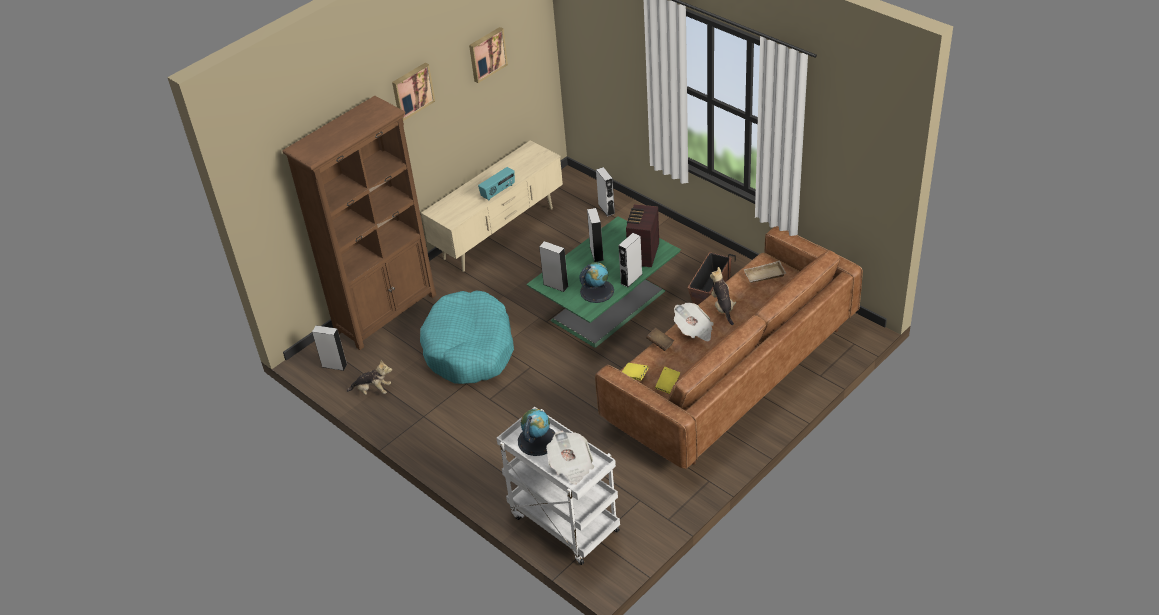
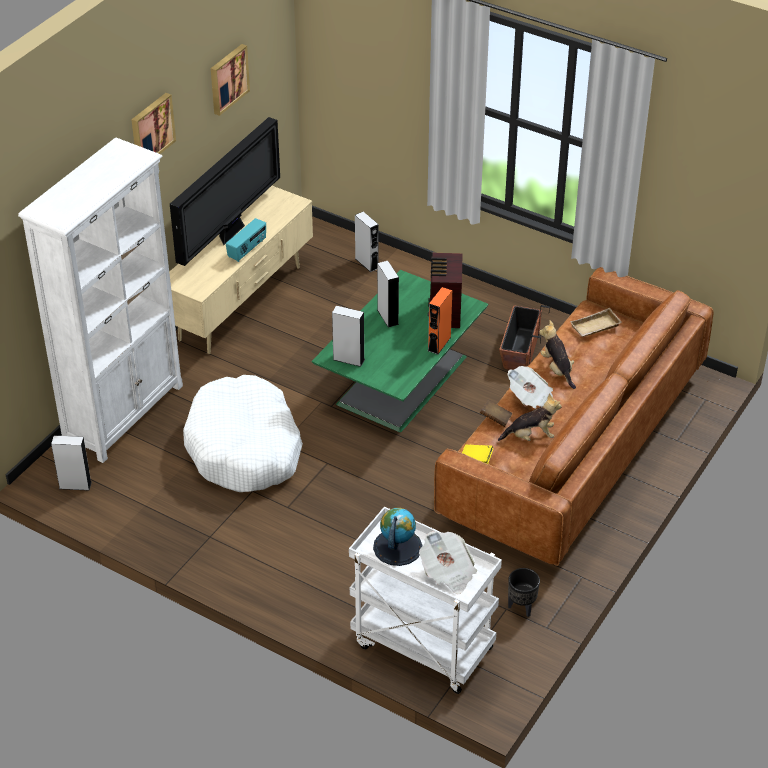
camera: 15 degrees left, 0 degrees up
(373, 390) = (135, 511): plush toy -> plush toy (531, 436)
(386, 313) = (124, 414): brown bookcase -> white bookcase
(469, 349) = (244, 448): turquoise dog bed -> white dog bed
(490, 176) = (231, 232): none -> television
(597, 291) = (401, 362): globe -> none
(631, 278) = (439, 344): grey speaker -> orange speaker
(652, 500) = (522, 607): none -> black planter
(668, 385) = (518, 467): yellow book -> none

